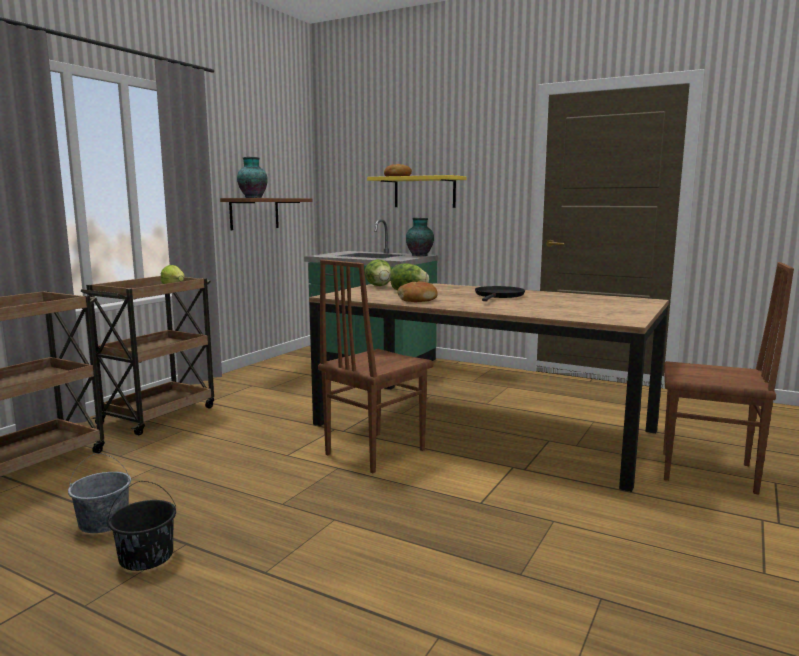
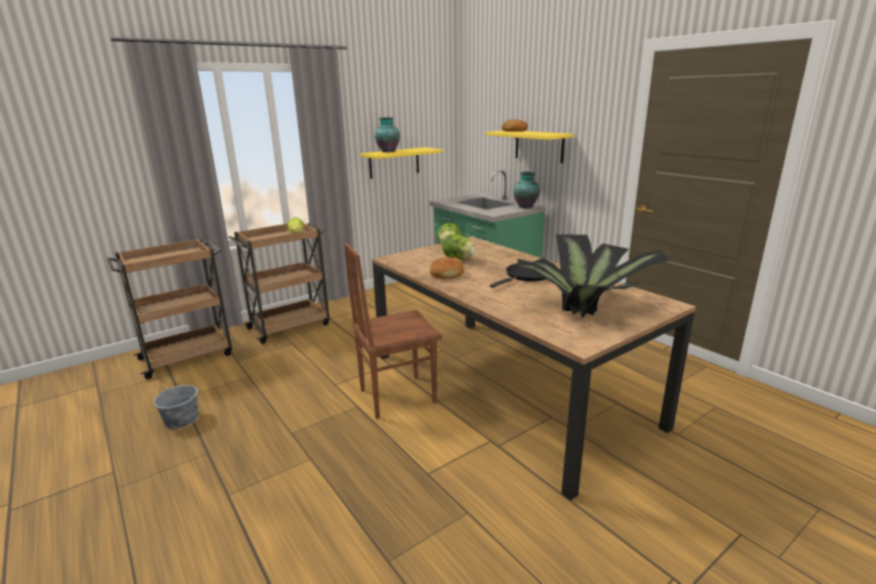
camera: 25 degrees right, 10 degrees up
(145, 557) = (177, 457): black bucket -> none
(254, 213) = (394, 163): brown shelf -> yellow shelf
(588, 306) = (584, 308): none -> potted plant
(708, 473) = (674, 499): brown chair -> none

